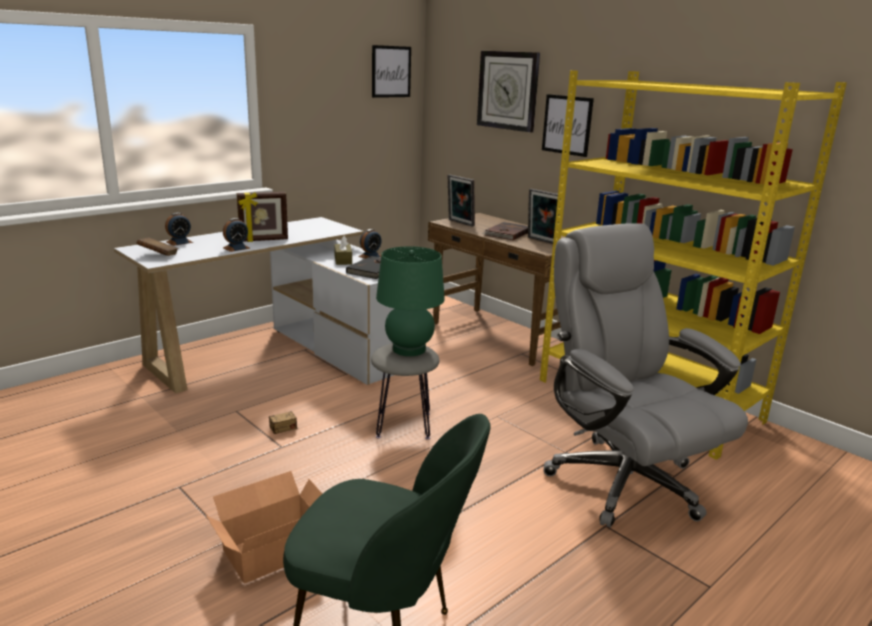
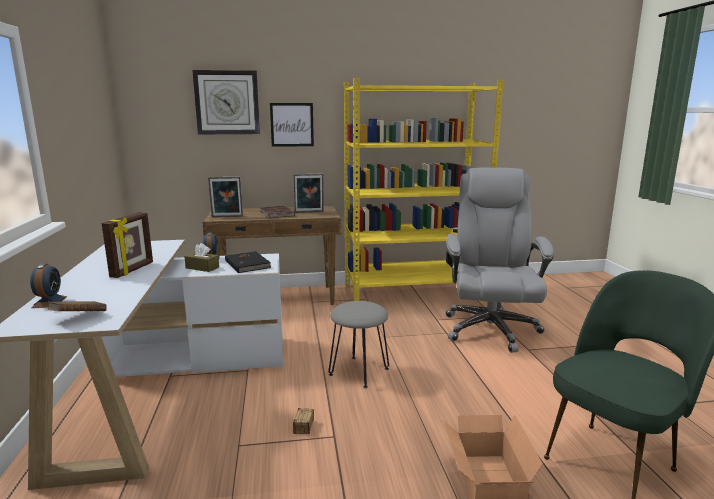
camera: 55 degrees left, 5 degrees down
(236, 248) = (134, 283): alarm clock -> none
(391, 71) = (99, 90): picture -> none
(409, 349) = (358, 306): green table lamp -> none
(624, 482) = (490, 329): grey office chair -> grey office chair turned 90 degrees clockwise

